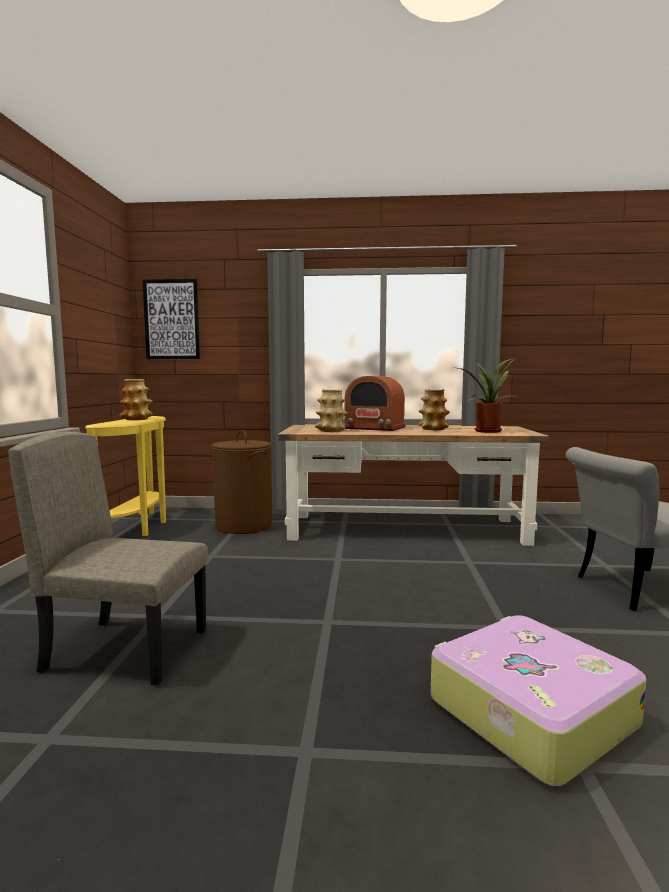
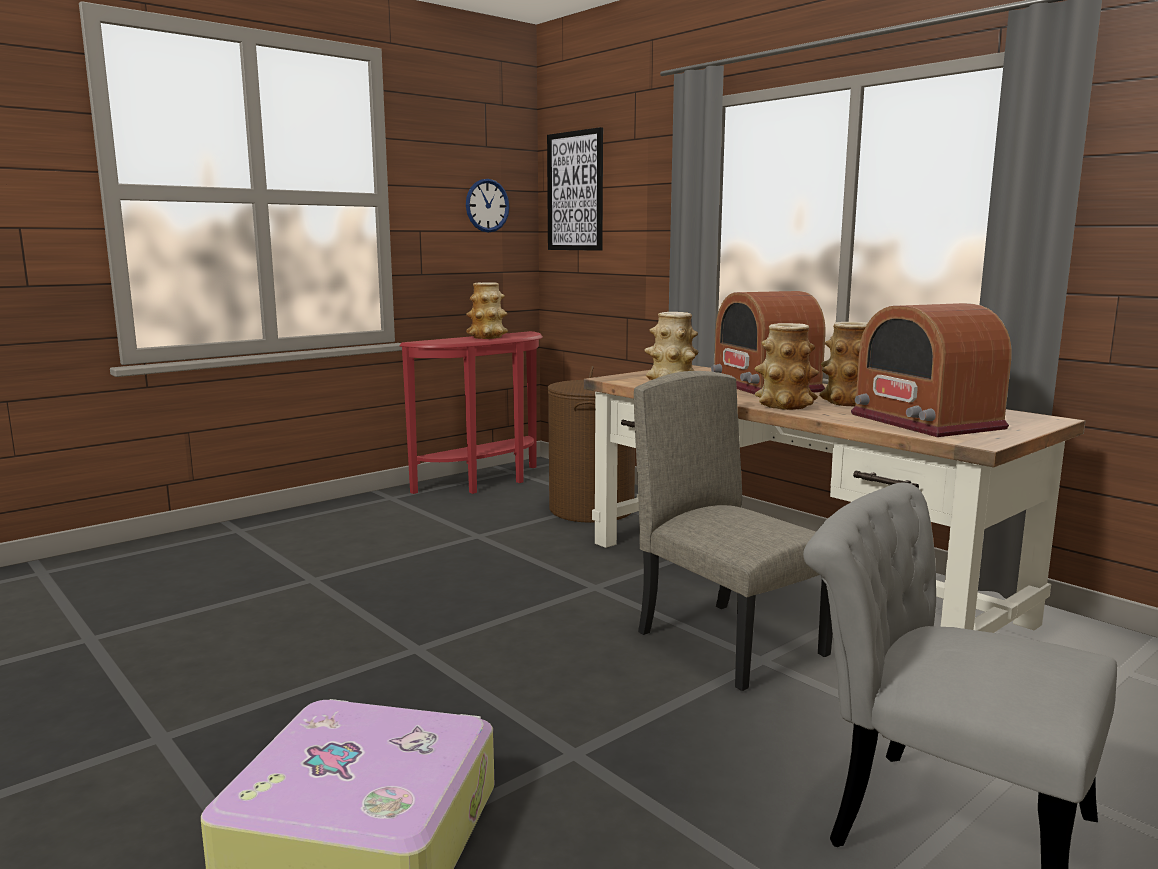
camera: 45 degrees right, 5 degrees up
(110, 324) = (487, 205): none -> wall clock
(128, 649) = (239, 599): beige chair -> beige chair (732, 643)
(141, 528) = (486, 482): yellow console table -> red console table
(420, 432) = (784, 405): none -> vase
(487, 431) = (925, 421): potted plant -> radio

